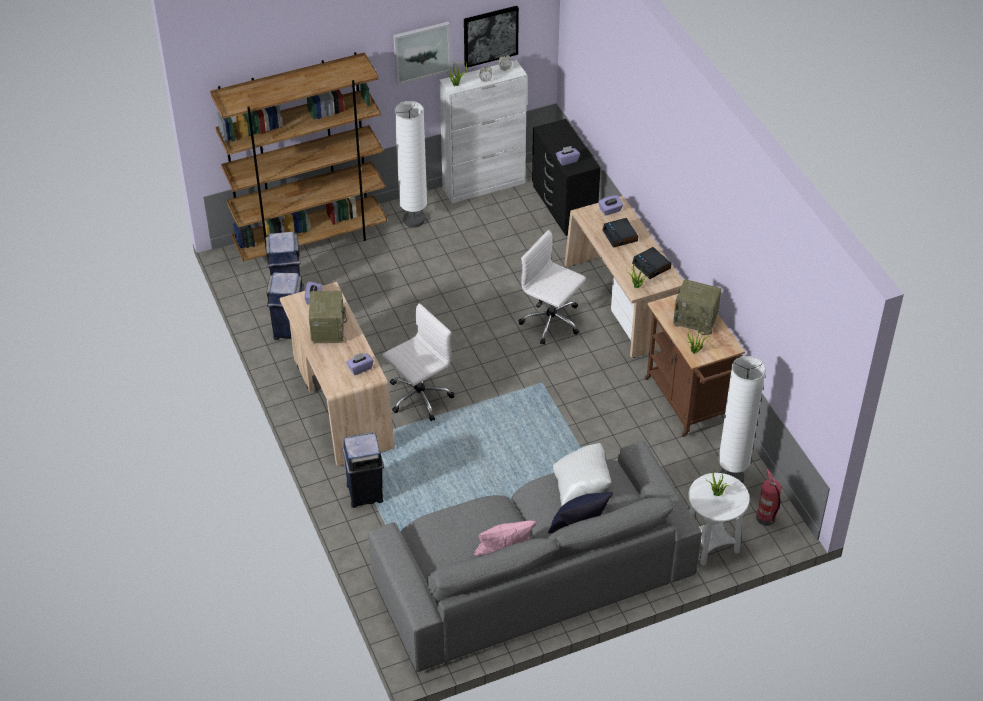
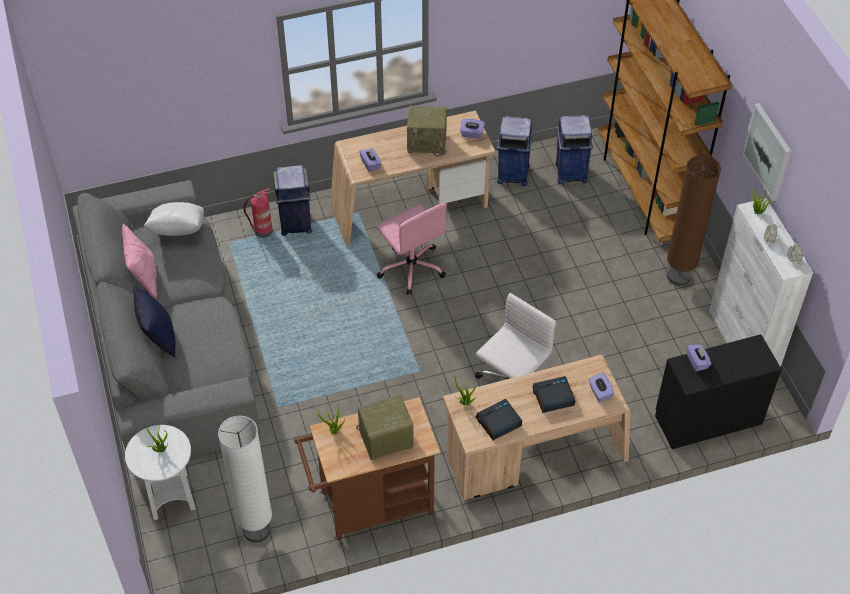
camera: 95 degrees right, 5 degrees up
(414, 220) = (679, 276): white floor lamp -> brown floor lamp
(418, 397) = (411, 268): white office chair -> pink office chair
(490, 35) = (809, 216): picture -> none
(581, 488) = (210, 345): white pillow -> white pillow (177, 232)
(696, 319) = (385, 441): radio -> radio turned 45 degrees clockwise
(766, 518) = (193, 555): fire extinguisher -> fire extinguisher (262, 232)

